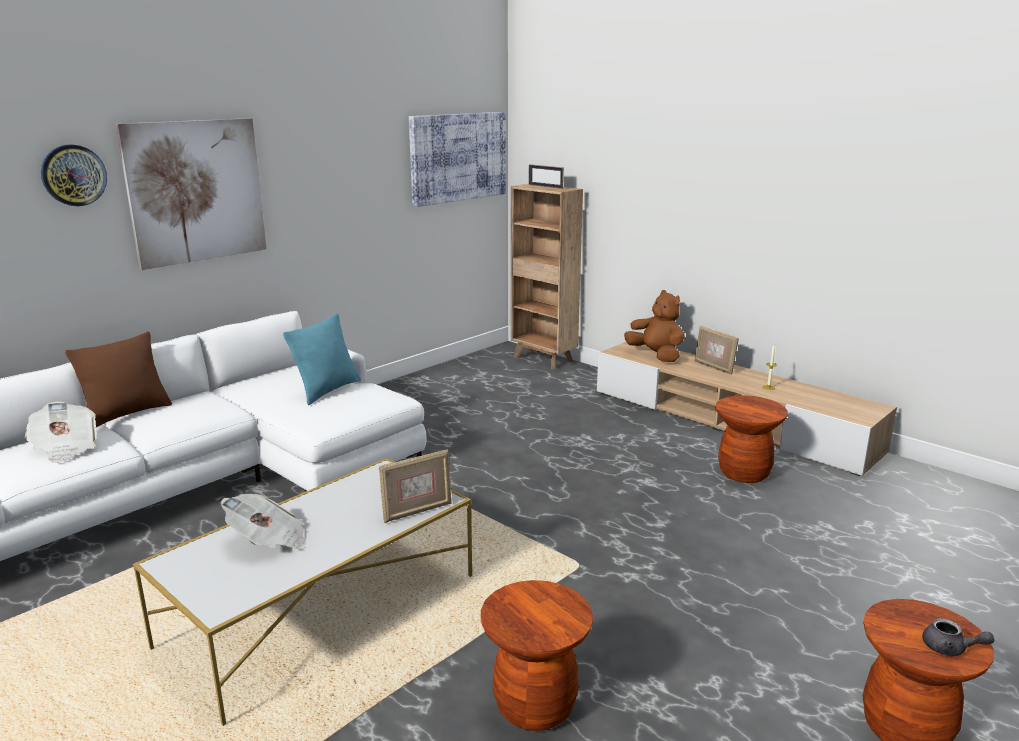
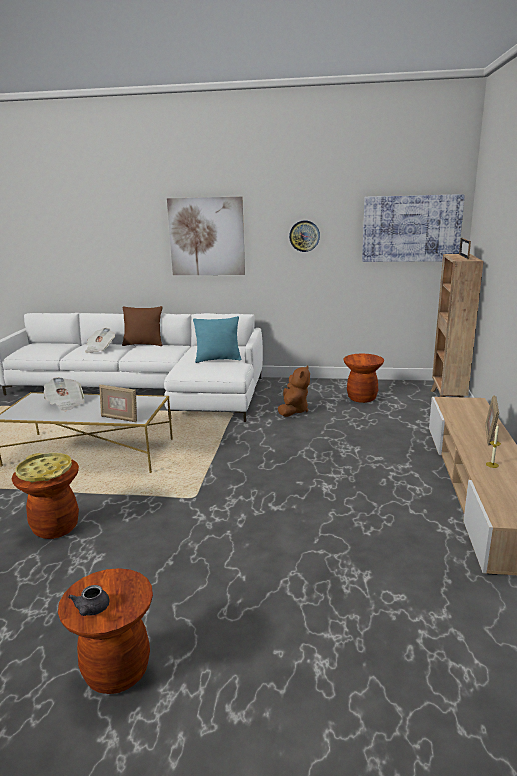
camera: 55 degrees right, 0 degrees up
(73, 175) = (146, 223): wall clock -> wall clock (304, 236)
(538, 613) = (45, 472): none -> yellow tray
(656, 355) = (467, 413): brown plush toy -> brown plush toy (293, 411)
(744, 473) = (398, 518): brown stool -> brown stool (362, 398)

